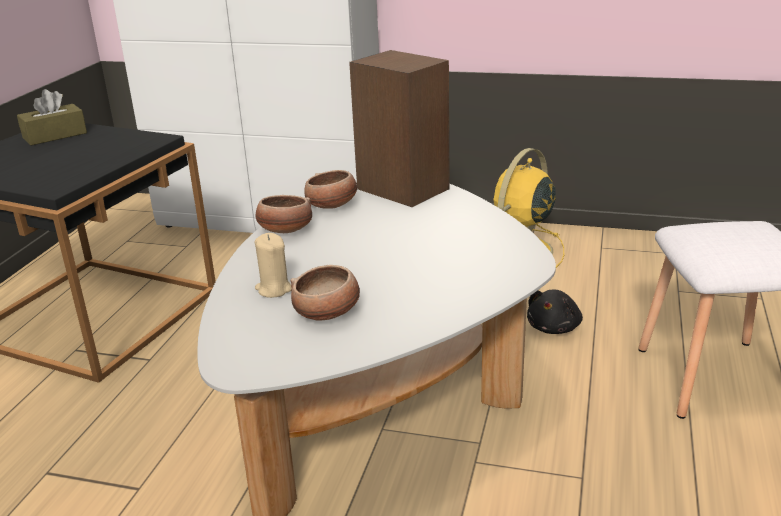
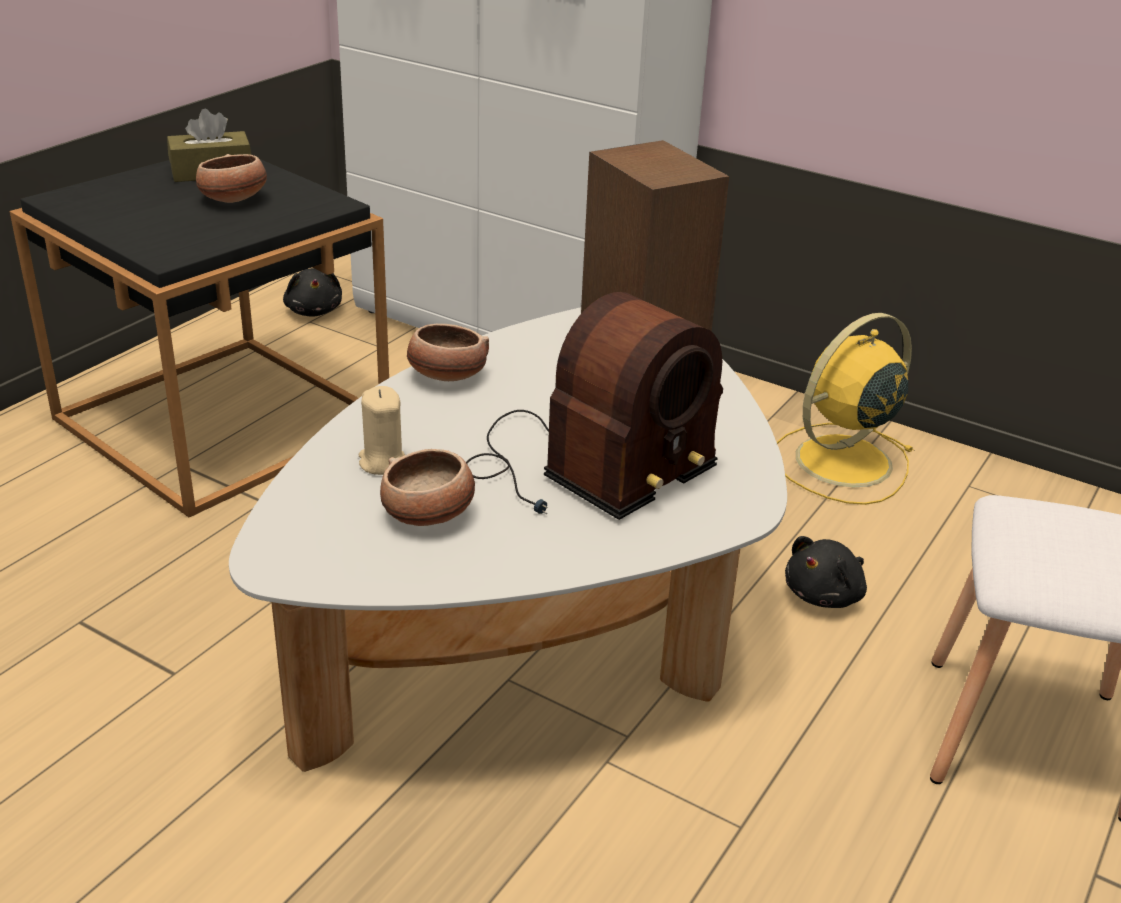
camera: 15 degrees right, 5 degrees up
(127, 234) = (314, 311): none -> black plush toy
(332, 206) = (530, 351): bowl -> bowl (233, 200)
(414, 263) = (585, 468): none -> radio

